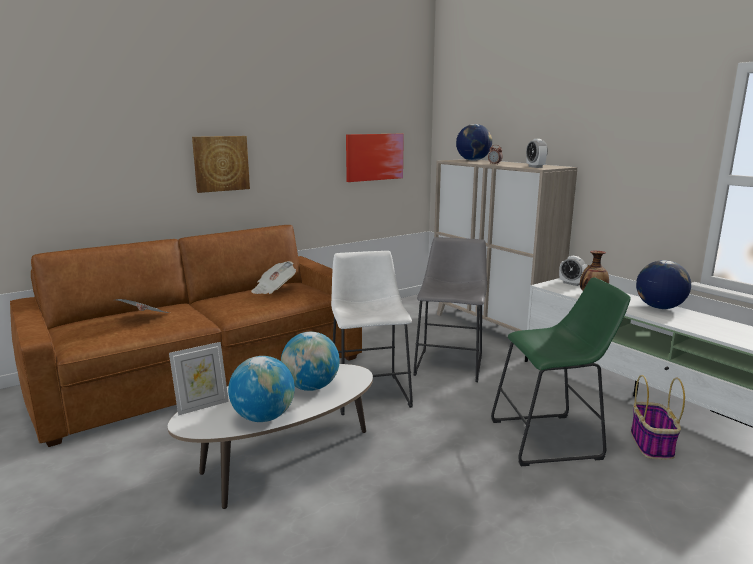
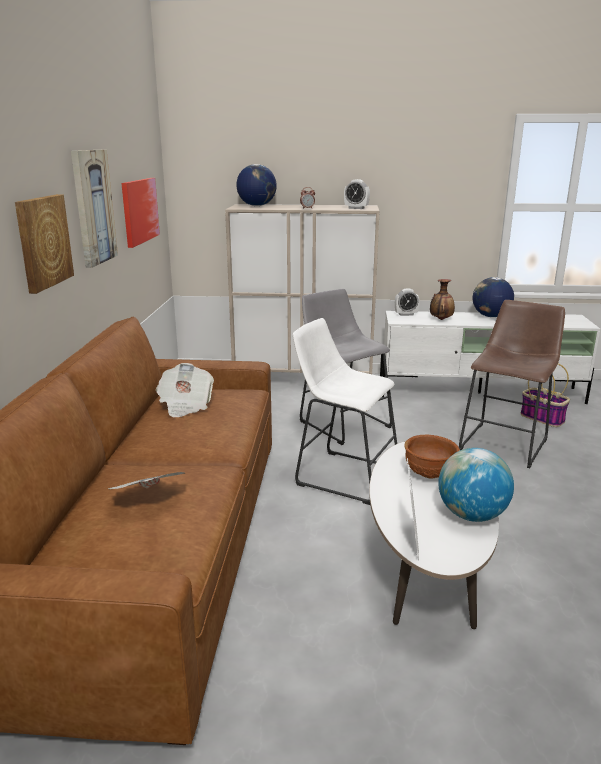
camera: 50 degrees left, 5 degrees up
(295, 148) = (93, 207): none -> picture
(311, 387) = (429, 474): globe -> brown bowl
(551, 439) = (505, 442): green stool -> brown stool

